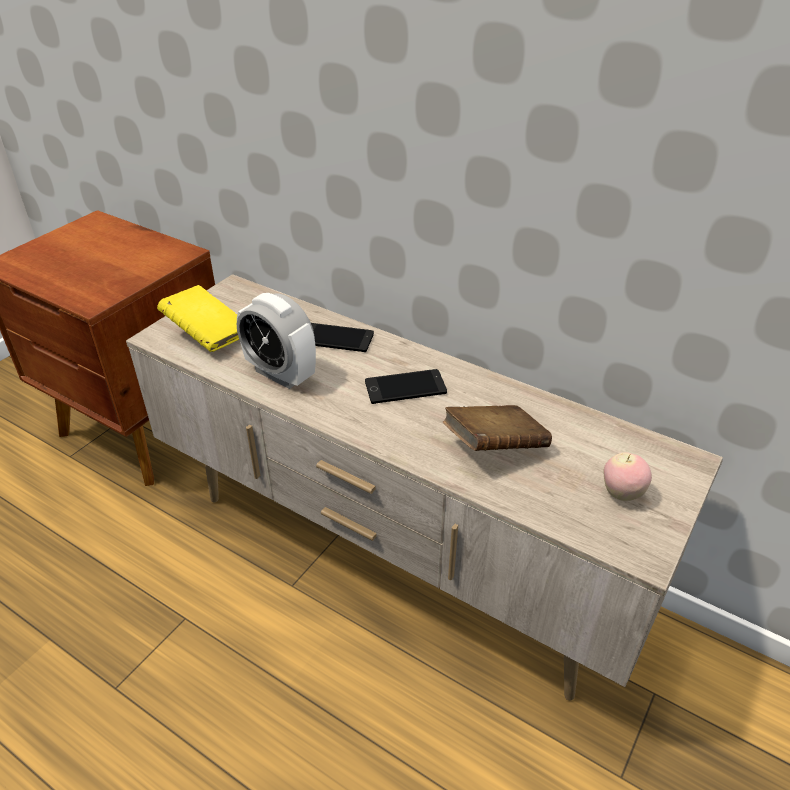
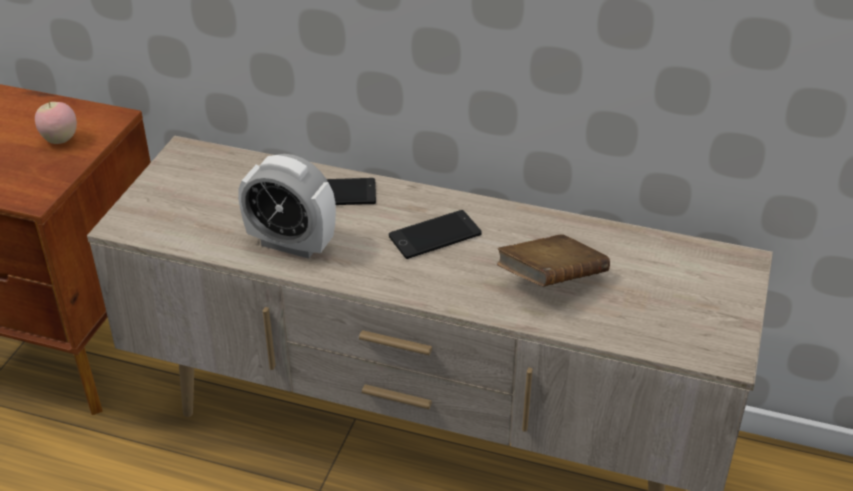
camera: 15 degrees left, 0 degrees up
(207, 335) = (183, 213): yellow book -> none
(621, 493) = (689, 304): apple -> apple (60, 140)

